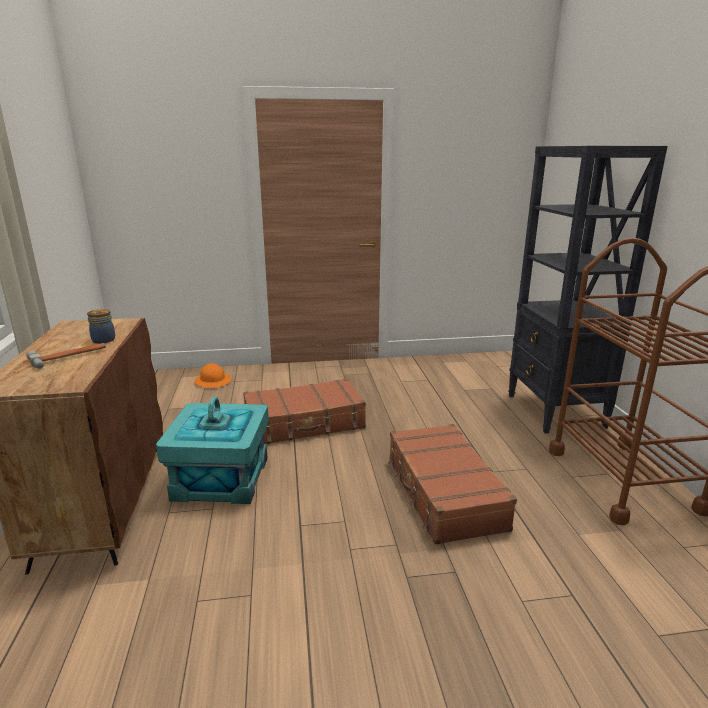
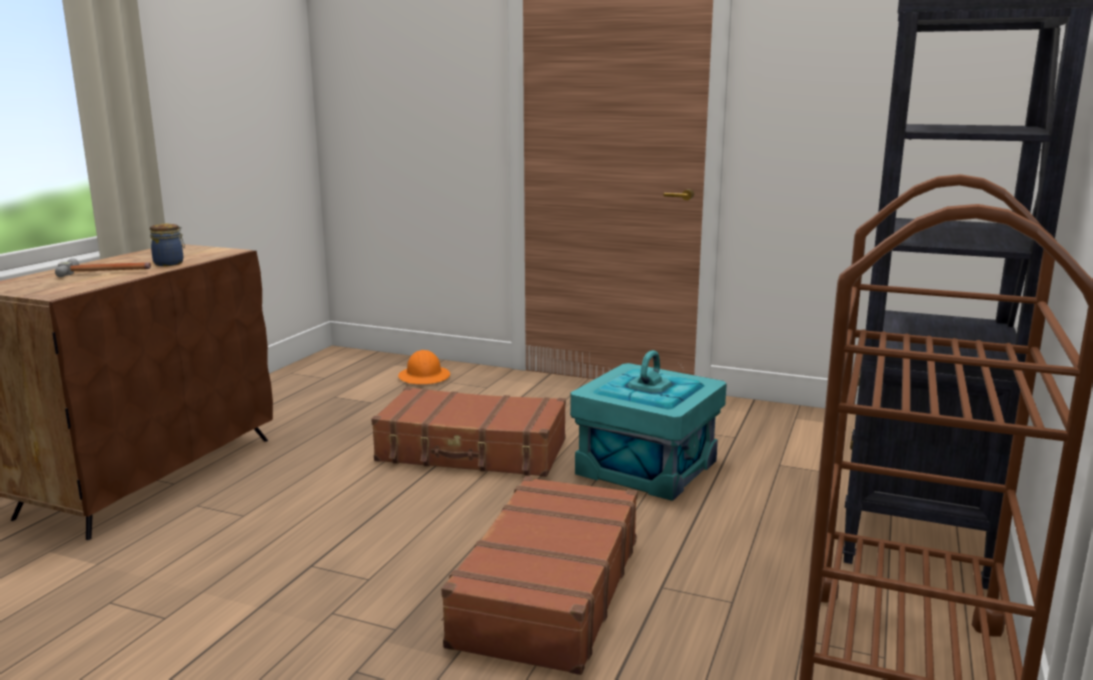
camera: 30 degrees right, 5 degrees down
(220, 478) = (293, 486): turquoise storage box -> turquoise storage box (646, 467)

